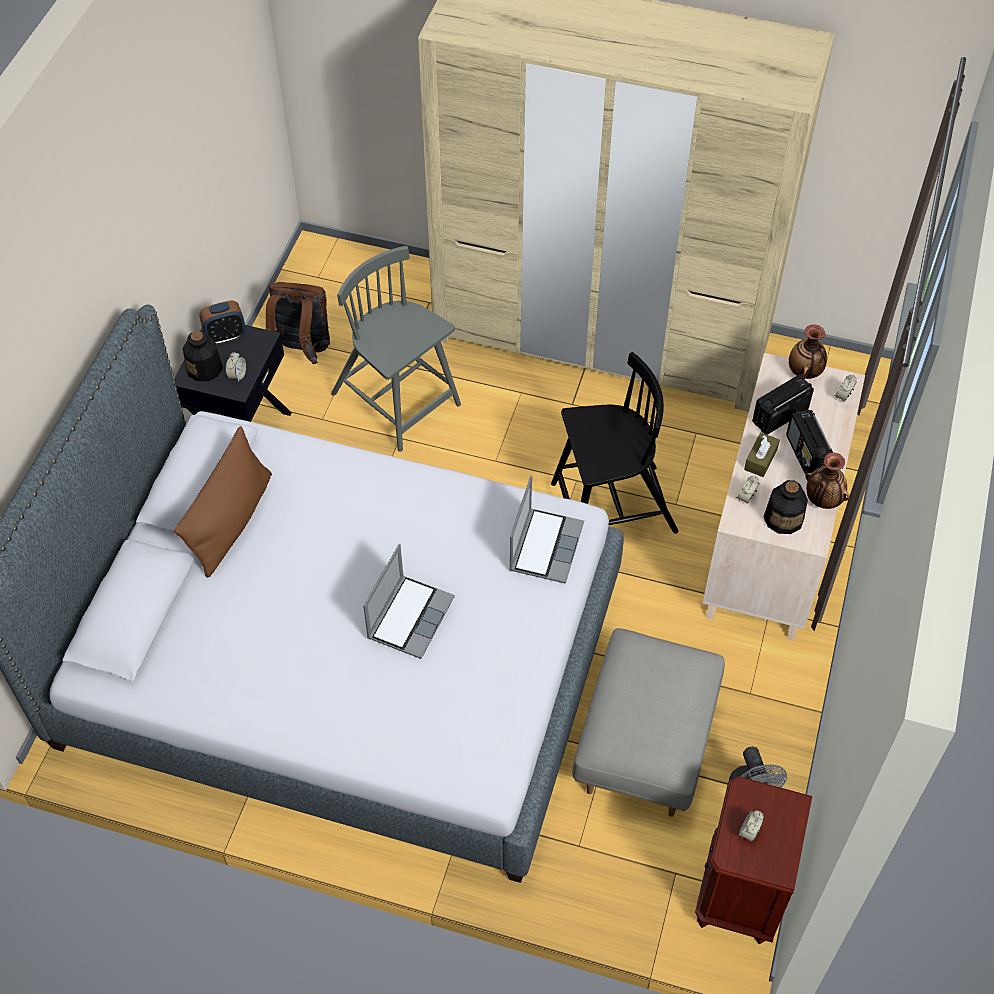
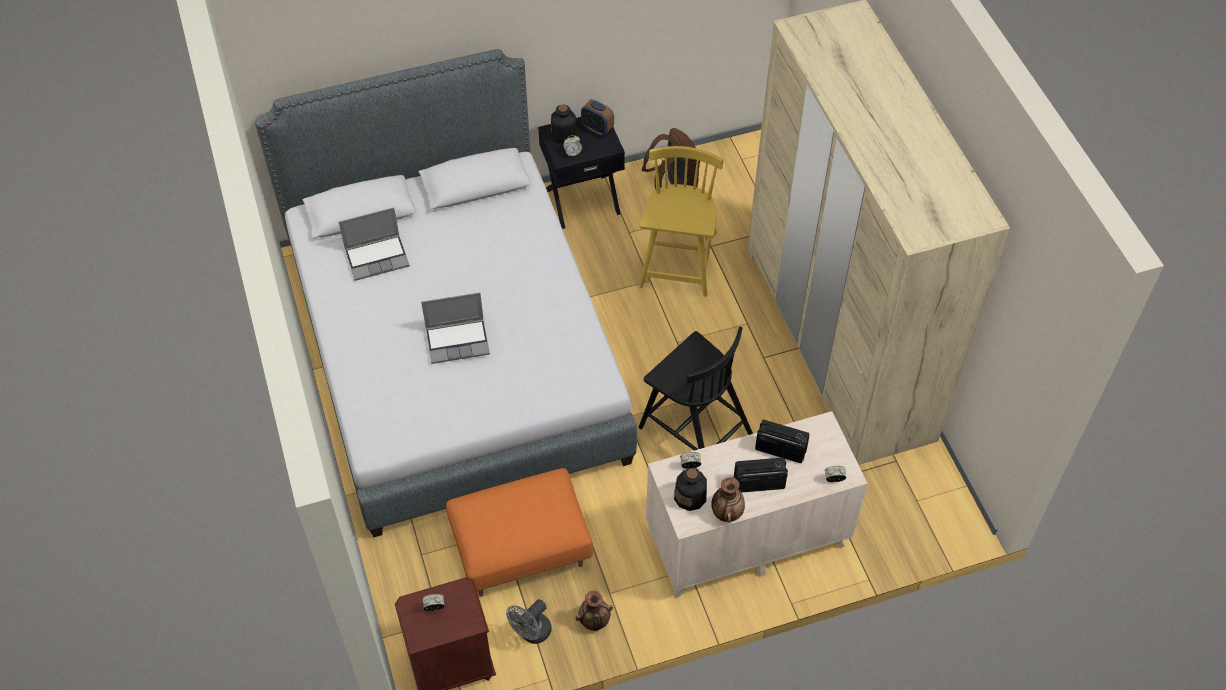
camera: 55 degrees right, 0 degrees up
(231, 521) = (459, 216): brown pillow -> none
(397, 401) = (678, 261): grey chair -> yellow chair
(545, 546) = (568, 380): laptop -> laptop (377, 257)
(644, 744) = (522, 551): grey ottoman -> orange ottoman
(760, 459) = (731, 457): brown tissue box -> none
(805, 372) = (835, 444): vase -> vase (594, 621)
(806, 456) = (758, 483): radio -> radio turned 45 degrees clockwise

